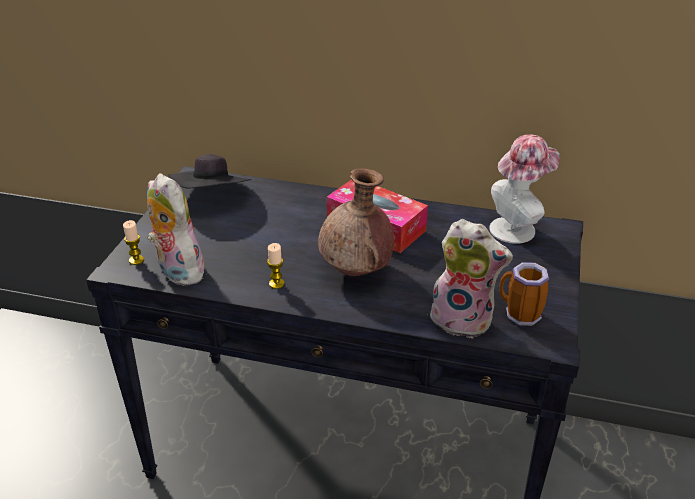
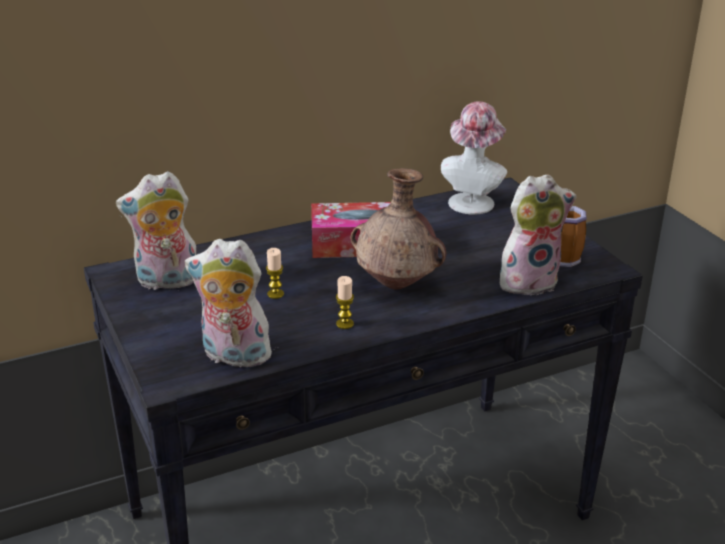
camera: 40 degrees left, 5 degrees down
(136, 260) = (175, 367): candle -> candle (275, 294)
(213, 198) = (166, 282): black hat -> plush toy

